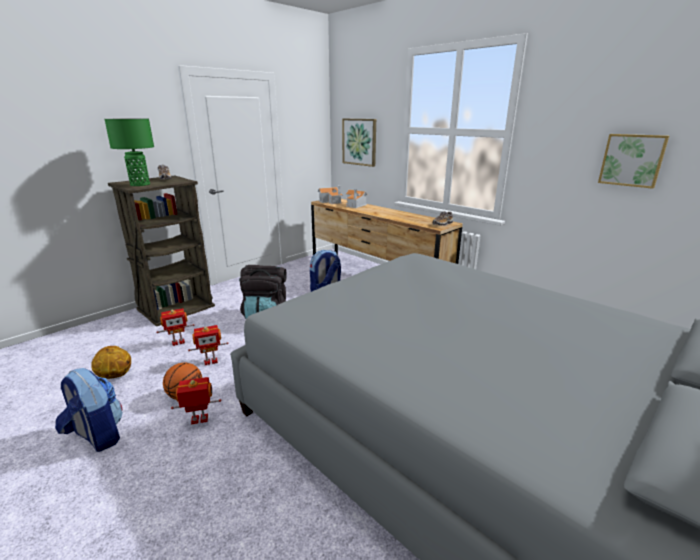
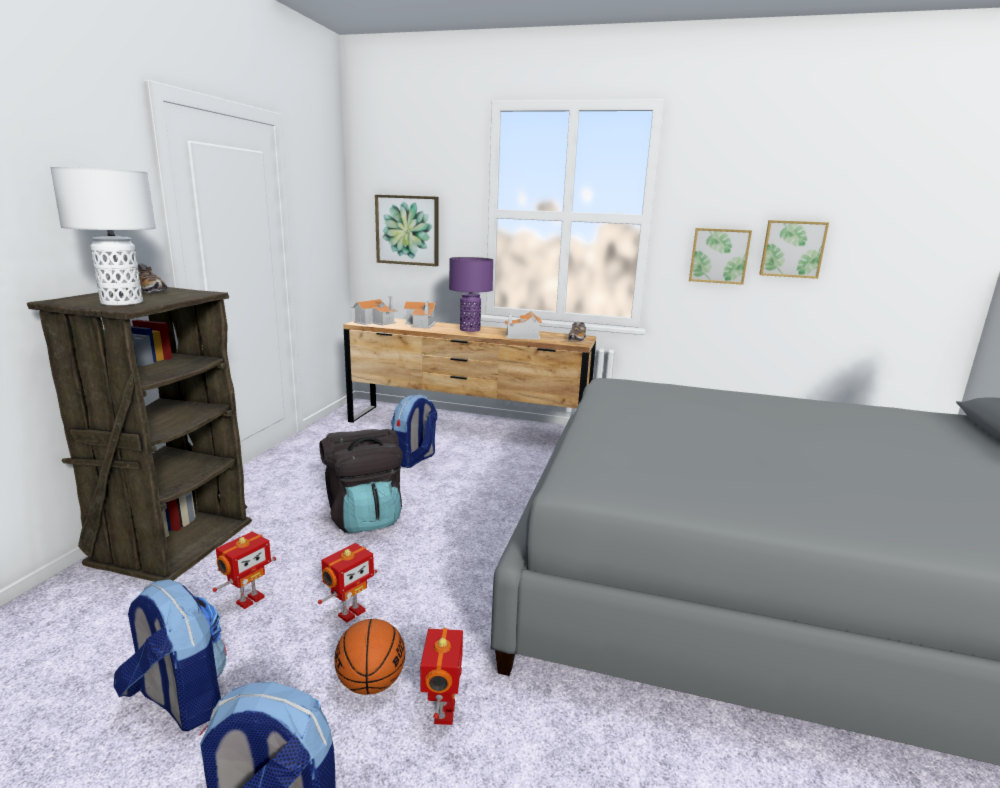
camera: 30 degrees left, 5 degrees down
(115, 376) = (180, 701): basketball -> backpack
(140, 184) = (122, 302): green table lamp -> white table lamp
(199, 420) = (442, 712): toy robot -> toy robot turned 135 degrees clockwise
(379, 211) = (469, 329): none -> purple table lamp
(407, 218) = (523, 336): none -> toy house
(565, 164) = (719, 256): none -> picture

